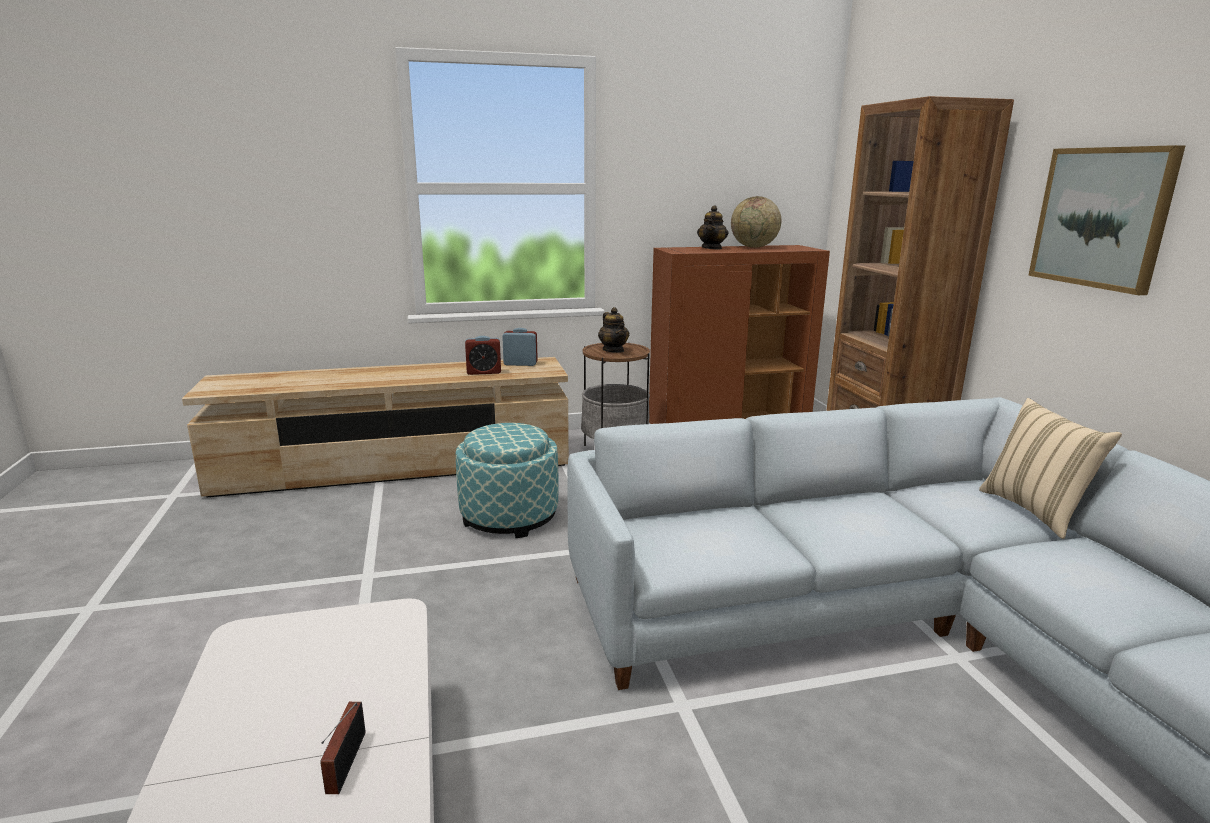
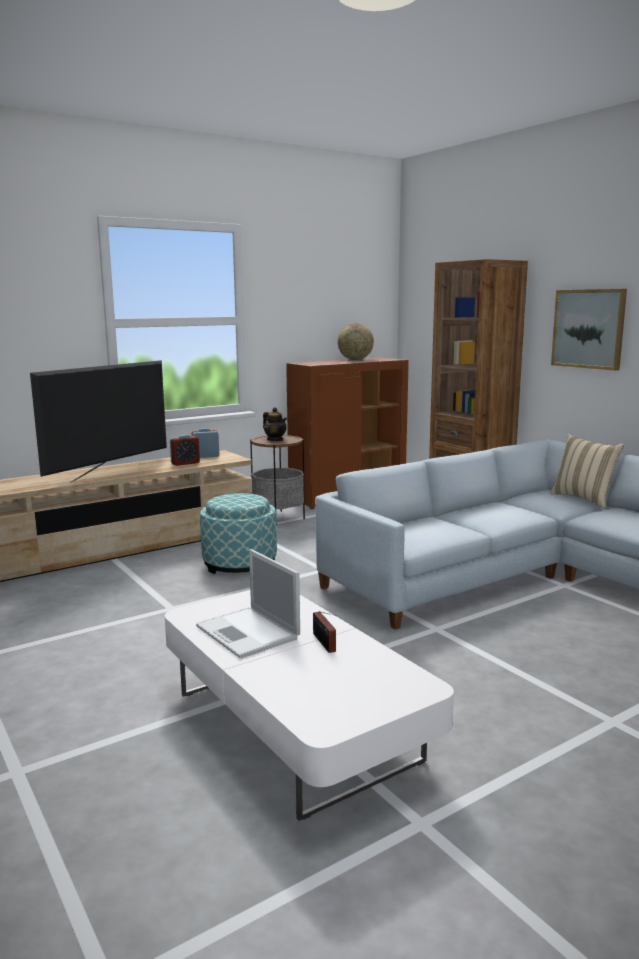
camera: 20 degrees left, 5 degrees down
(270, 703) = (249, 633): none -> laptop
(384, 376) = (109, 472): none -> television
(712, 248) = (329, 361): teapot -> none

